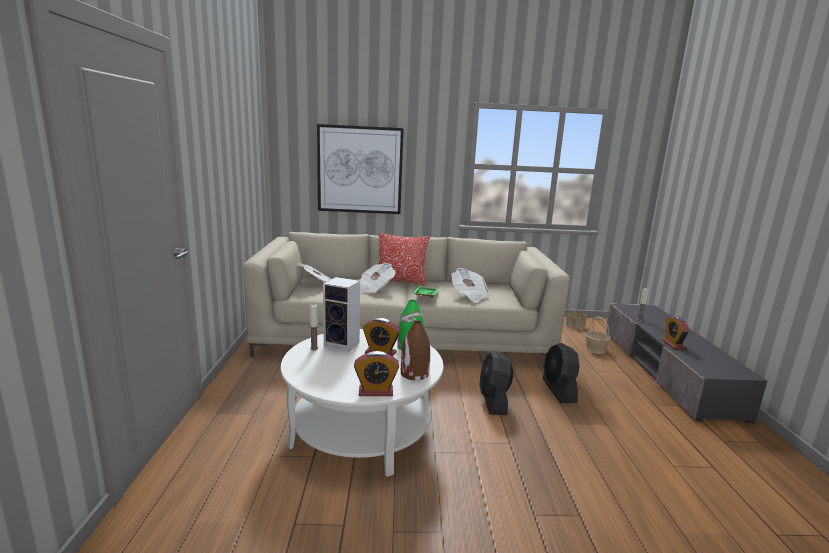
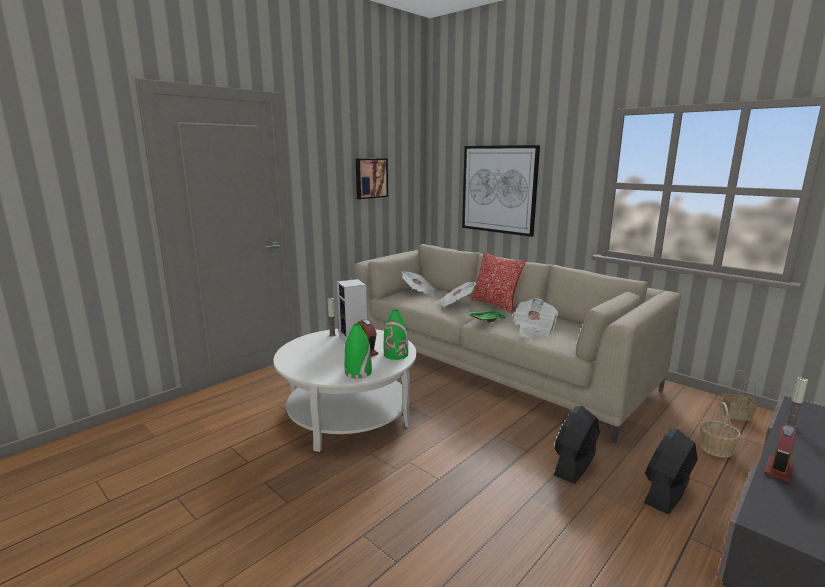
camera: 45 degrees right, 0 degrees up
(235, 158) = (370, 178): none -> picture
(376, 391) = (309, 373): alarm clock -> none
(414, 373) = (358, 372): brown vase -> green vase
(493, 401) = (484, 442): black fan -> black fan (666, 492)

